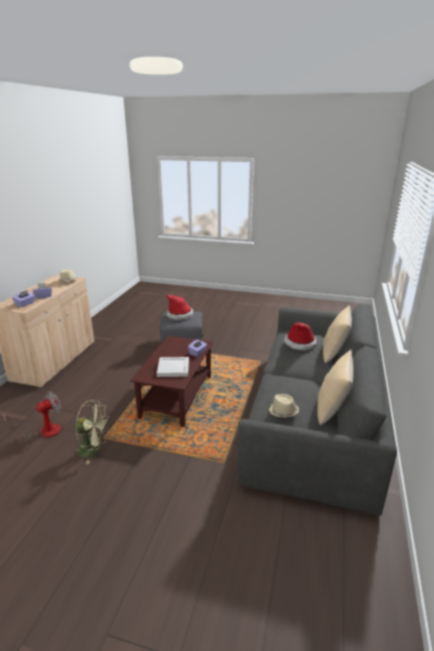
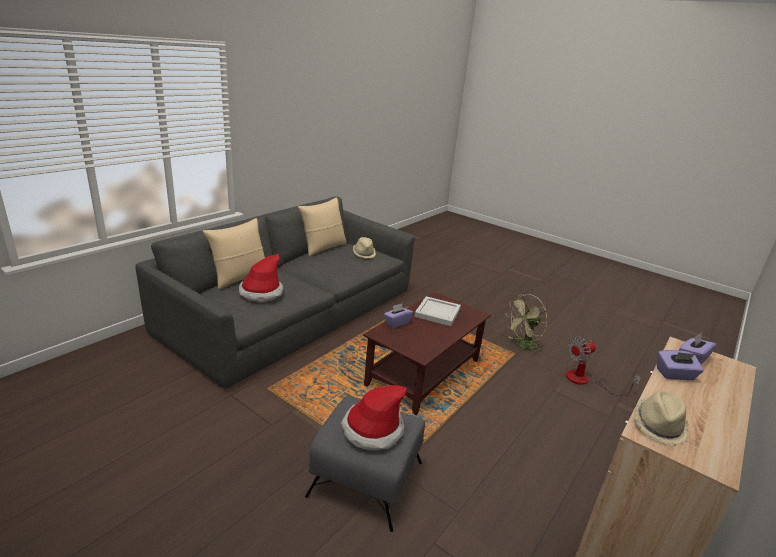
camera: 160 degrees left, 0 degrees up
(93, 450) = (523, 346): green fan -> green fan turned 60 degrees counterclockwise

